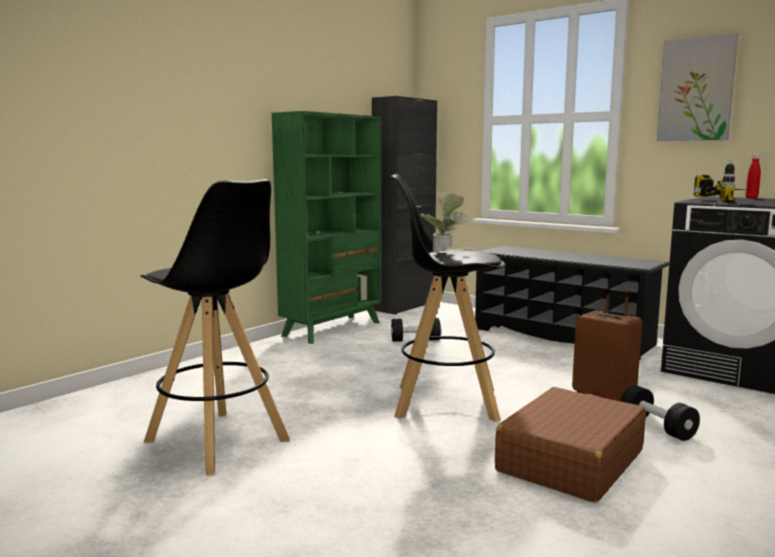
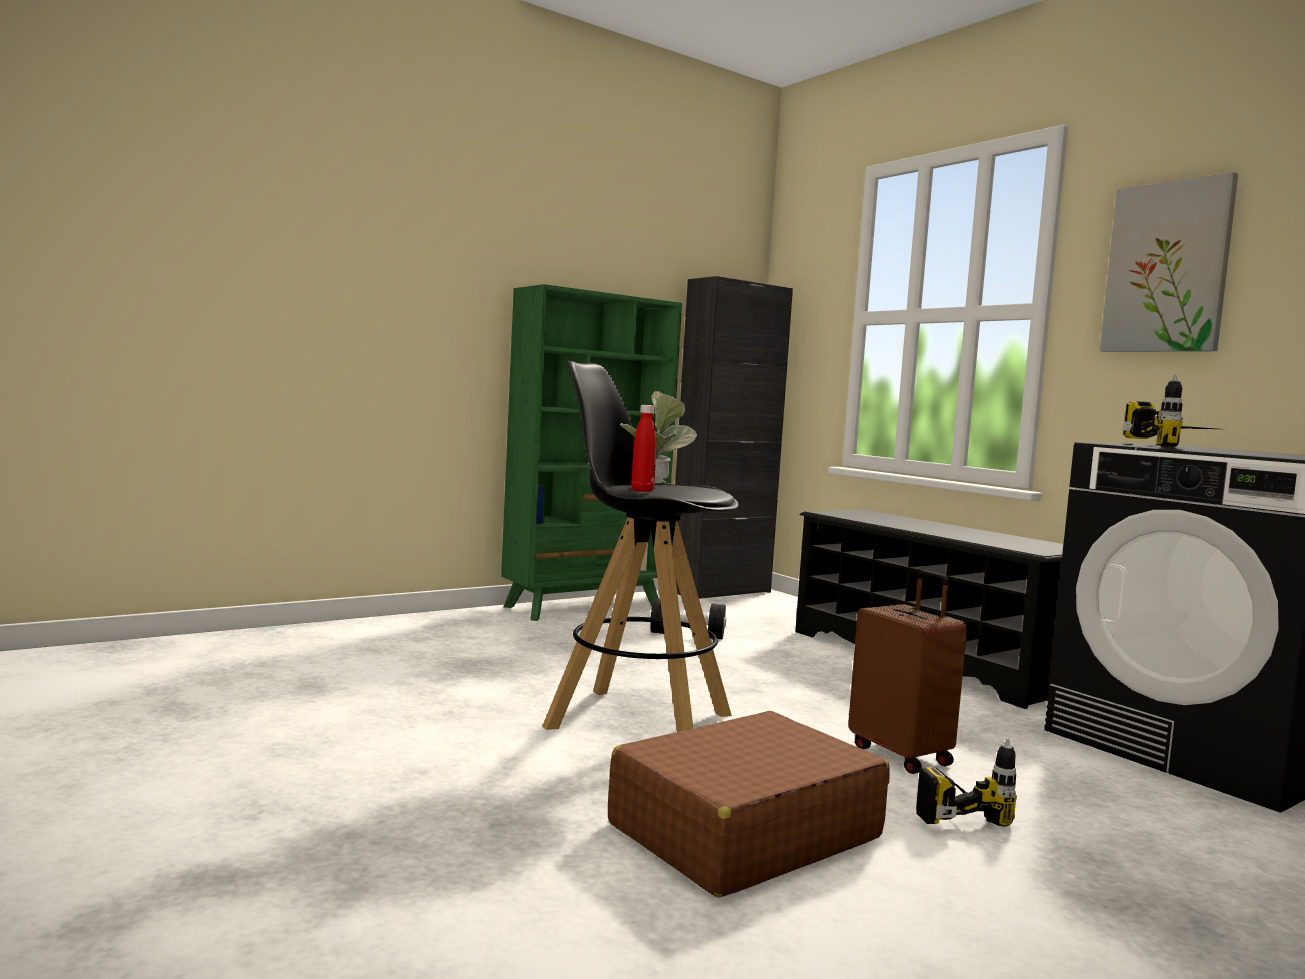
camera: 15 degrees right, 5 degrees down
(218, 441) = (272, 718): black stool -> none
(657, 427) = (949, 809): black dumbbell -> power drill
(751, 198) = (1246, 450): red bottle -> red bottle (642, 490)

